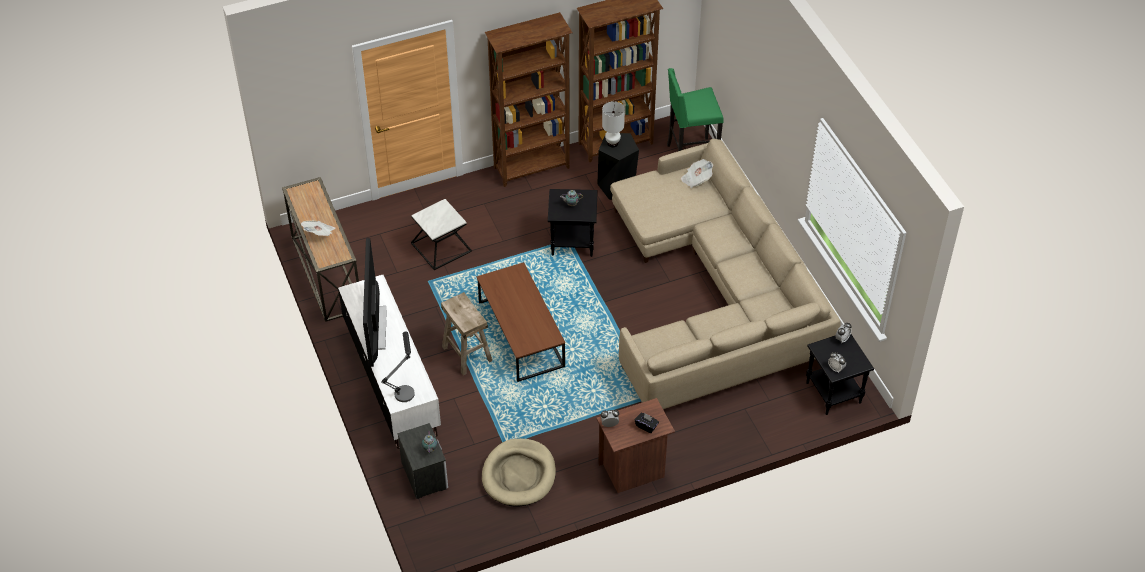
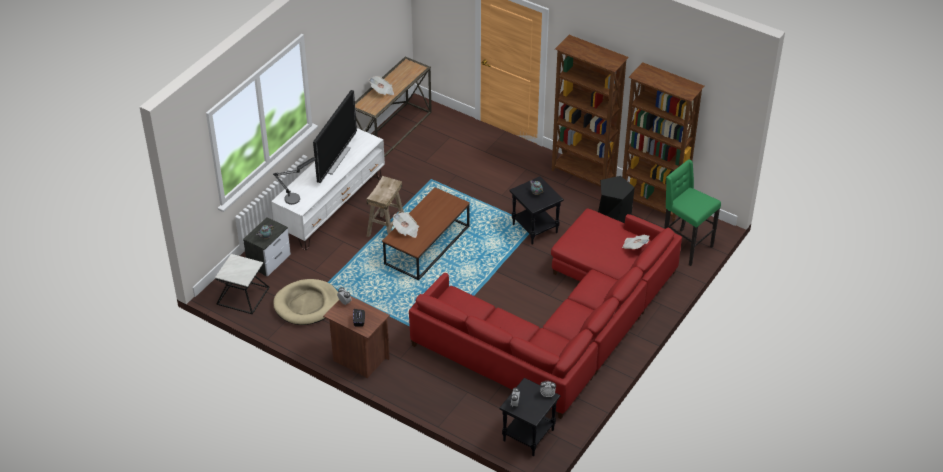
camera: 55 degrees right, 5 degrees down
(376, 328) = (335, 159): television -> television turned 150 degrees clockwise
(441, 247) = (466, 169): side table -> side table (243, 295)
(519, 330) = (406, 230): none -> newspaper
(612, 143) = (614, 183): white table lamp -> none
(715, 294) = (560, 325): beige sofa -> red sofa

